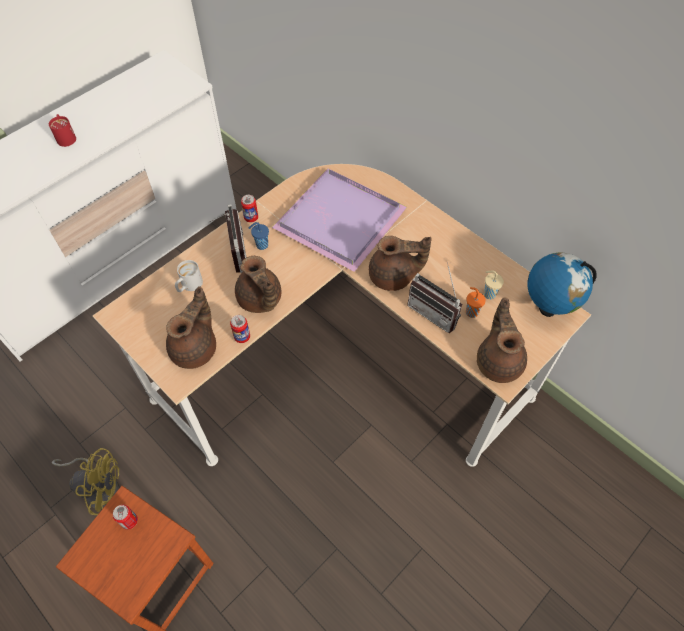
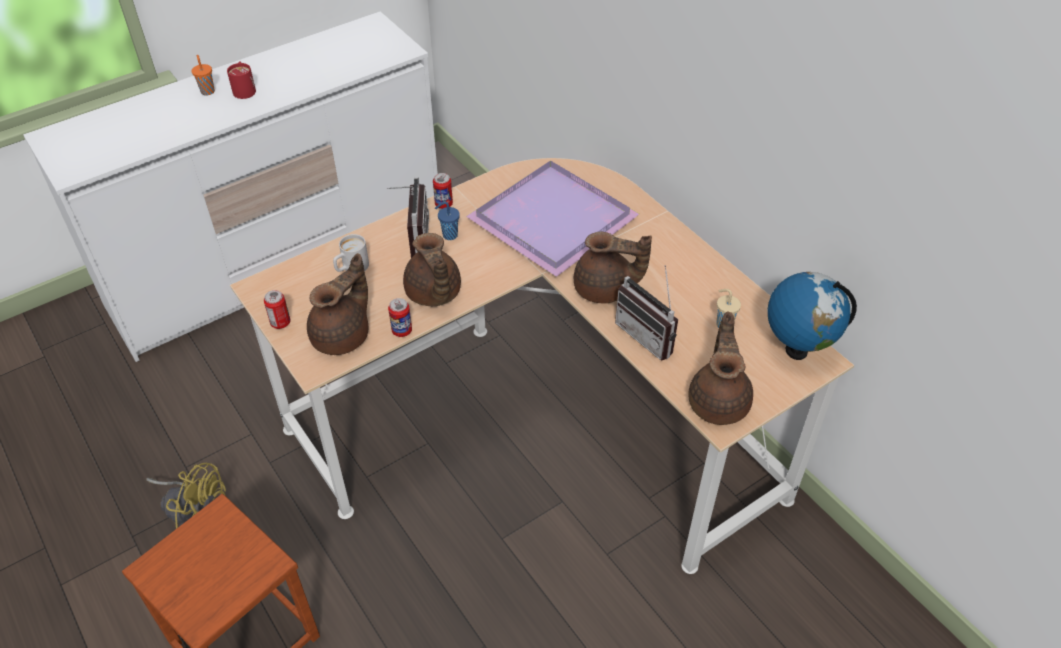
camera: 10 degrees right, 10 degrees down
(129, 521) = (222, 534): can -> can (280, 323)
(471, 312) = (695, 341): orange cup -> orange cup (207, 91)

